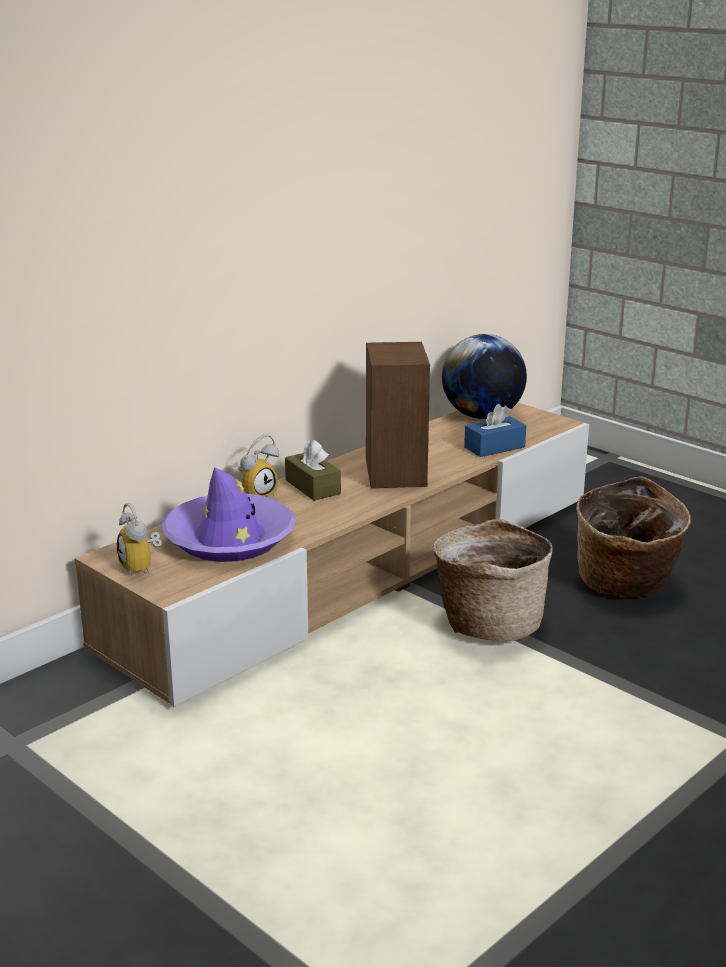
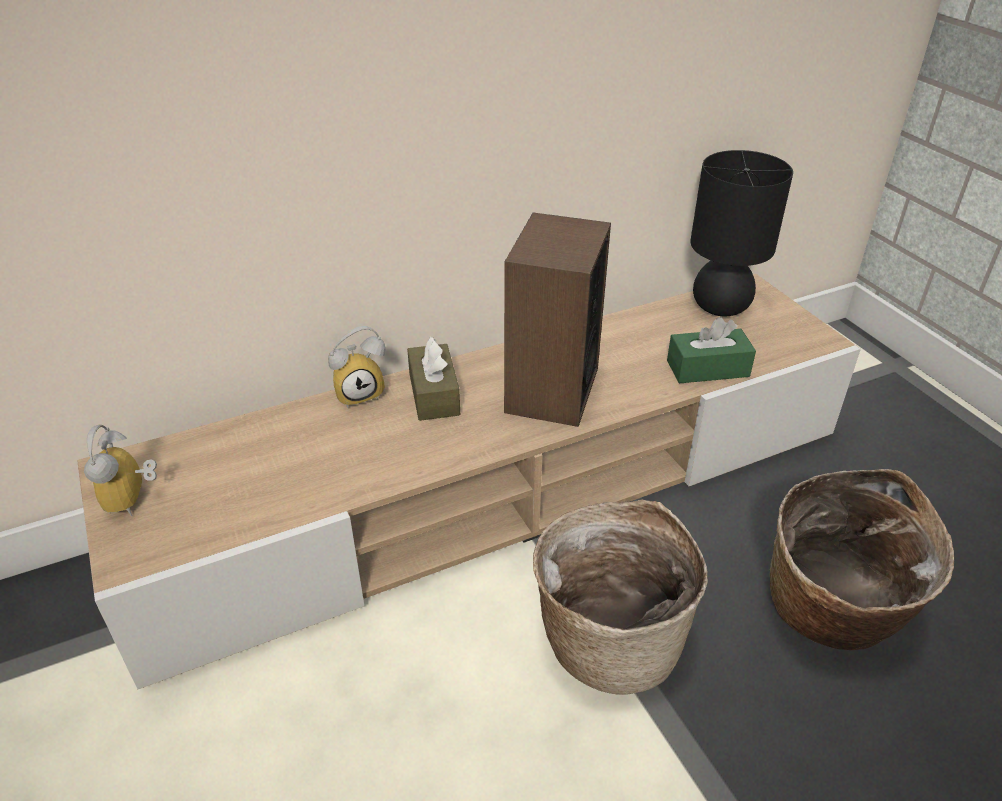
camera: 20 degrees right, 15 degrees up
(229, 539) = (270, 471): purple hat -> none
(482, 416) = (719, 307): globe -> black table lamp
(494, 447) = (707, 368): blue tissue box -> green tissue box

